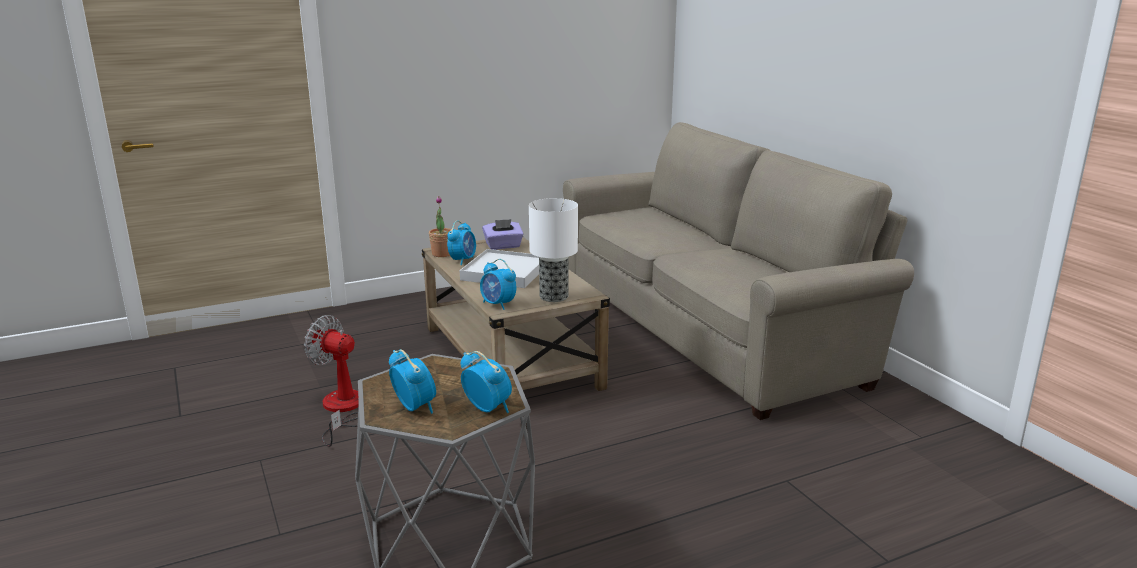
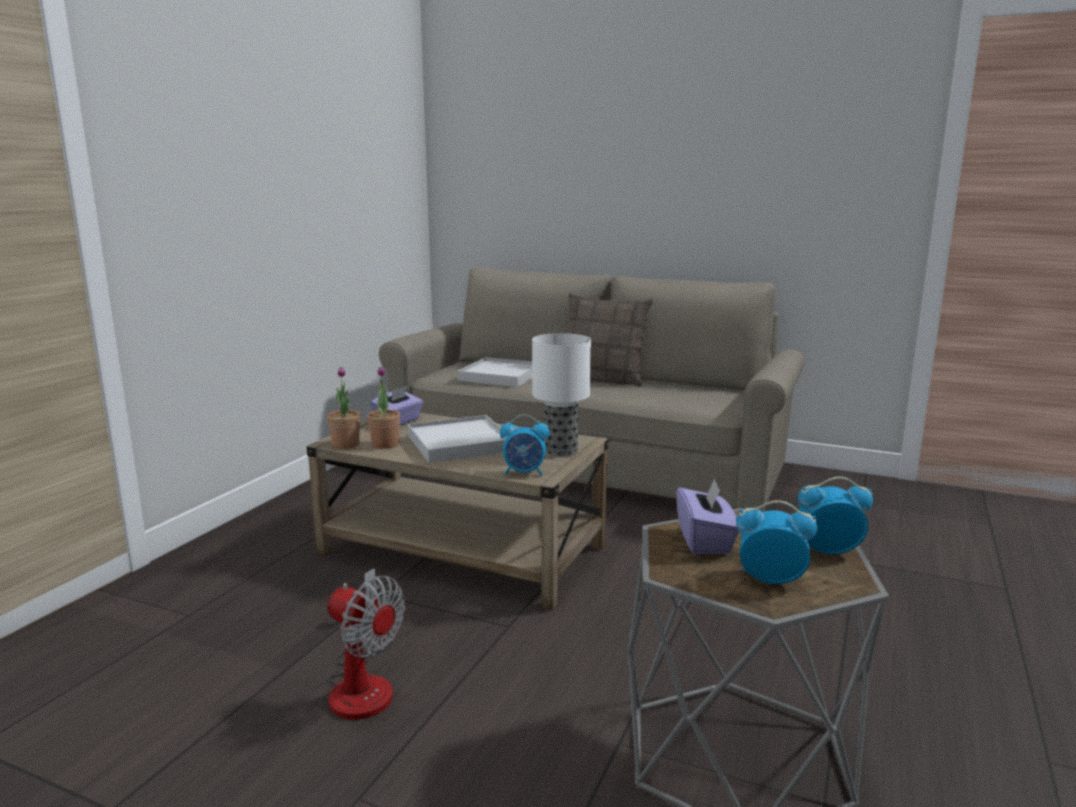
camera: 40 degrees left, 5 degrees down
(342, 410) = (364, 683): fan -> fan turned 135 degrees counterclockwise
(438, 374) = (705, 540): none -> purple tissue box
(463, 260) = (385, 444): alarm clock -> potted plant
(645, 227) = (501, 376): none -> white tray
(723, 248) = (603, 379): none -> pillow

